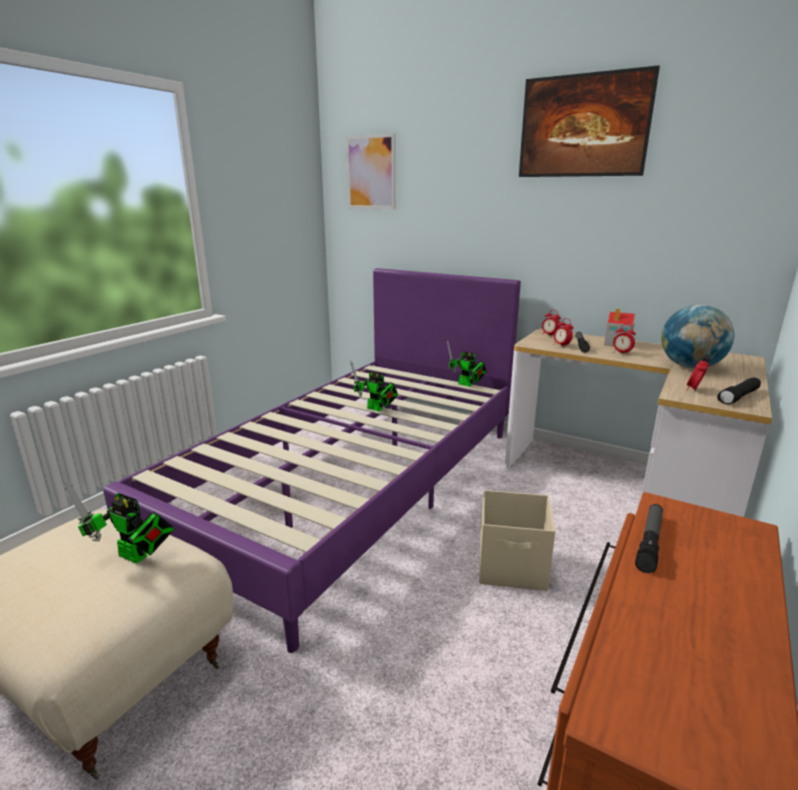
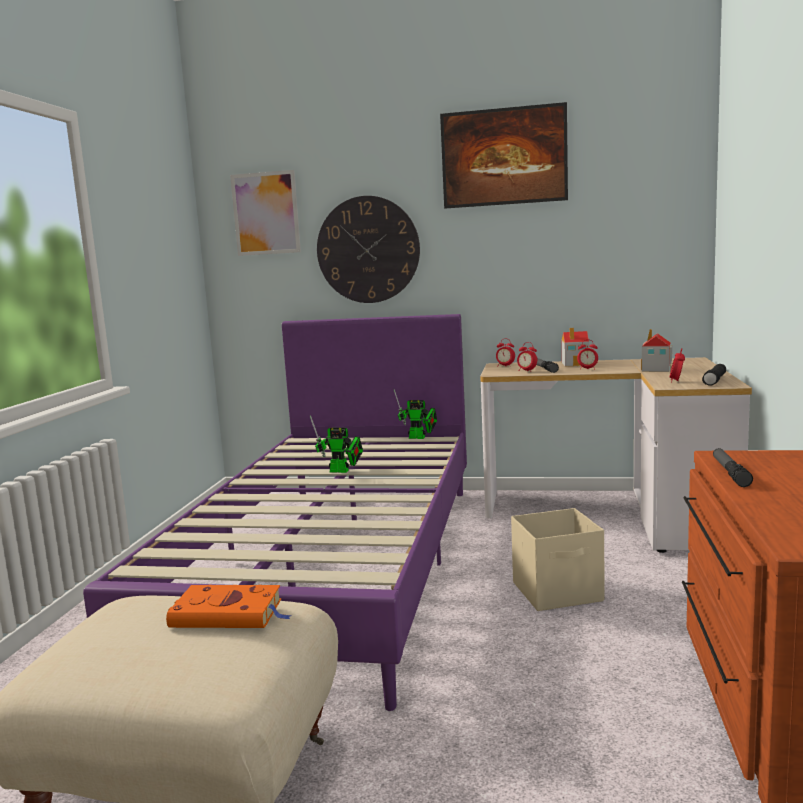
camera: 20 degrees left, 10 degrees down
(136, 557) = (230, 614): toy robot -> orange book
(449, 212) = (368, 250): none -> wall clock
(690, 367) = (656, 369): globe -> toy house

